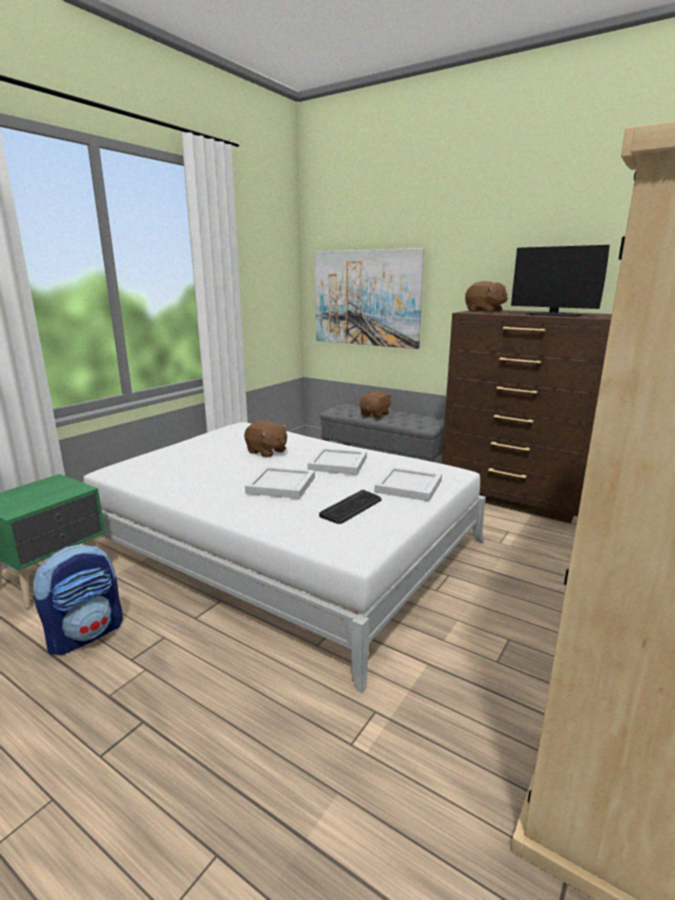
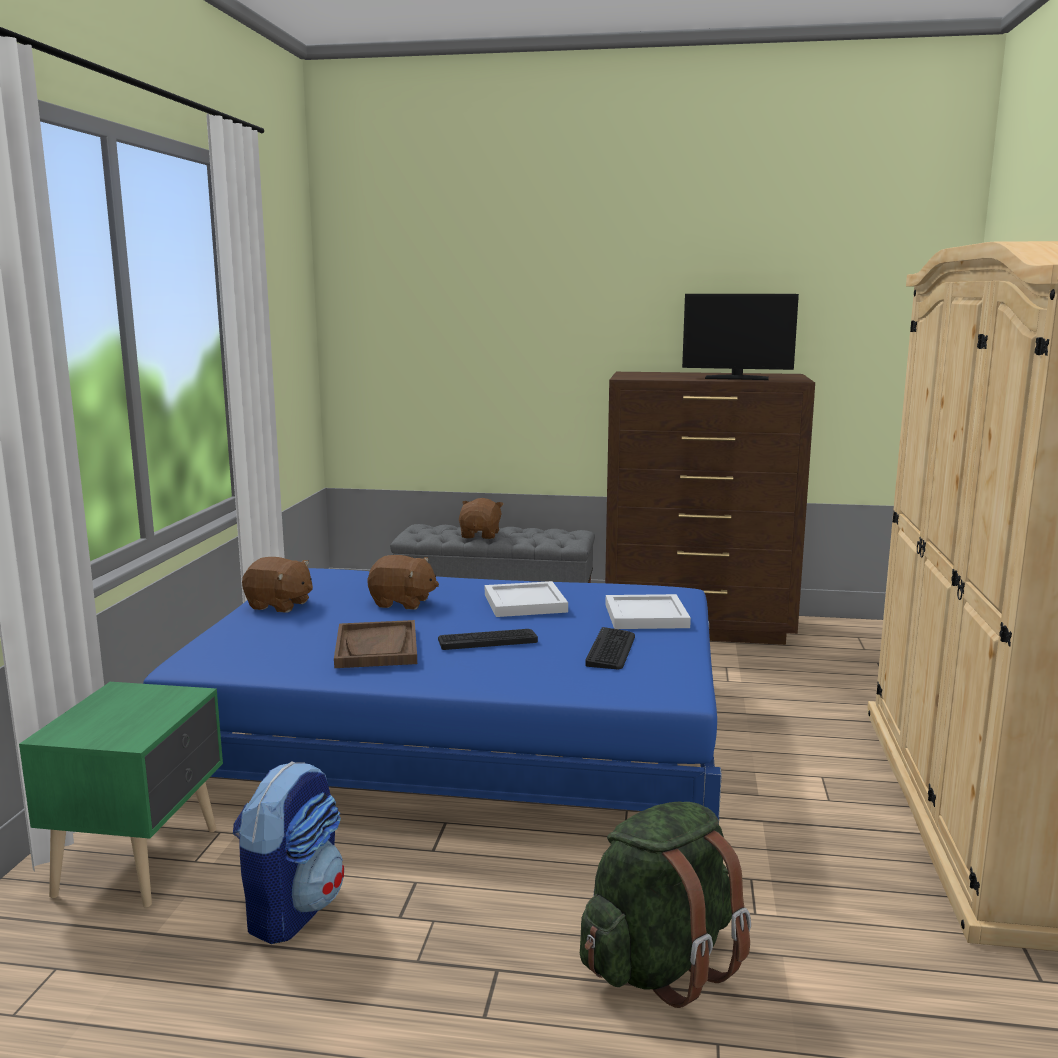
camera: 25 degrees left, 5 degrees down
(212, 478) = (377, 647): none -> brown tray
(243, 762) = (660, 965): none -> green backpack
(280, 485) = (487, 640): white tray -> keyboard
(285, 545) = (461, 739): white bed -> blue bed
(366, 298) = (439, 359): picture -> none
(484, 311) = (642, 375): brown plush toy -> brown plush toy (279, 605)

